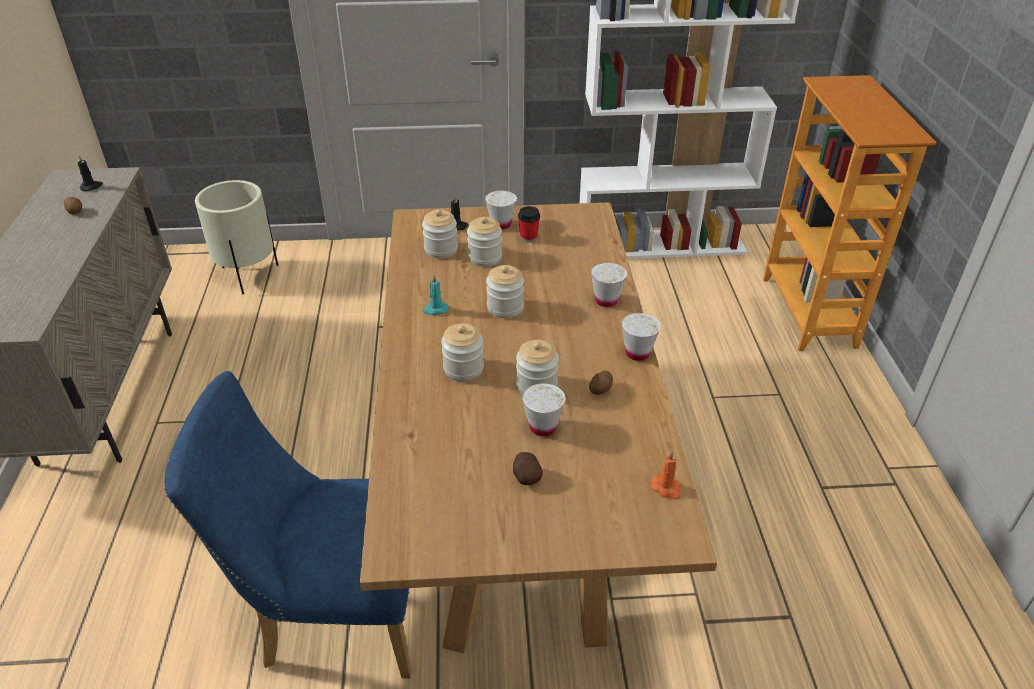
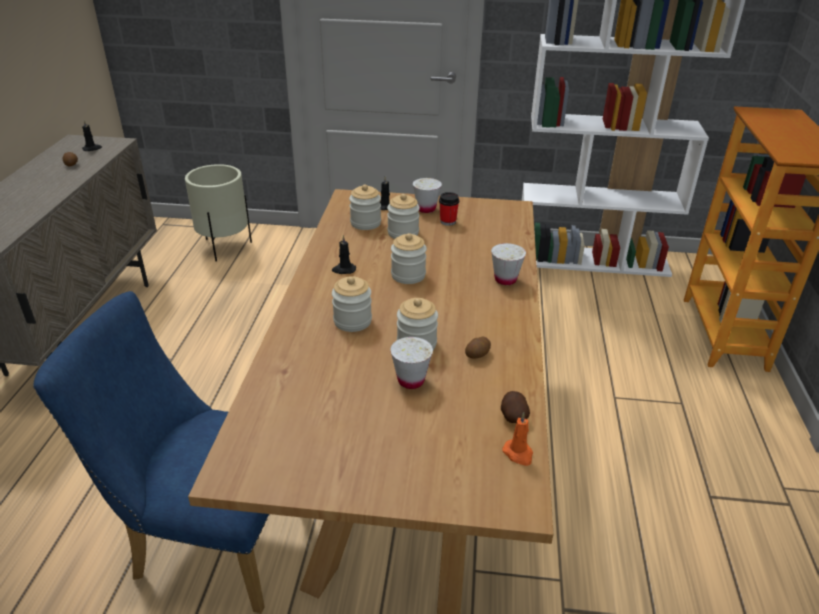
camera: 10 degrees right, 5 degrees down
(435, 309) = (343, 270): turquoise candle -> black candle
(526, 476) = (380, 423): potato -> potato (513, 416)
(637, 353) = (522, 327): white cup -> none

